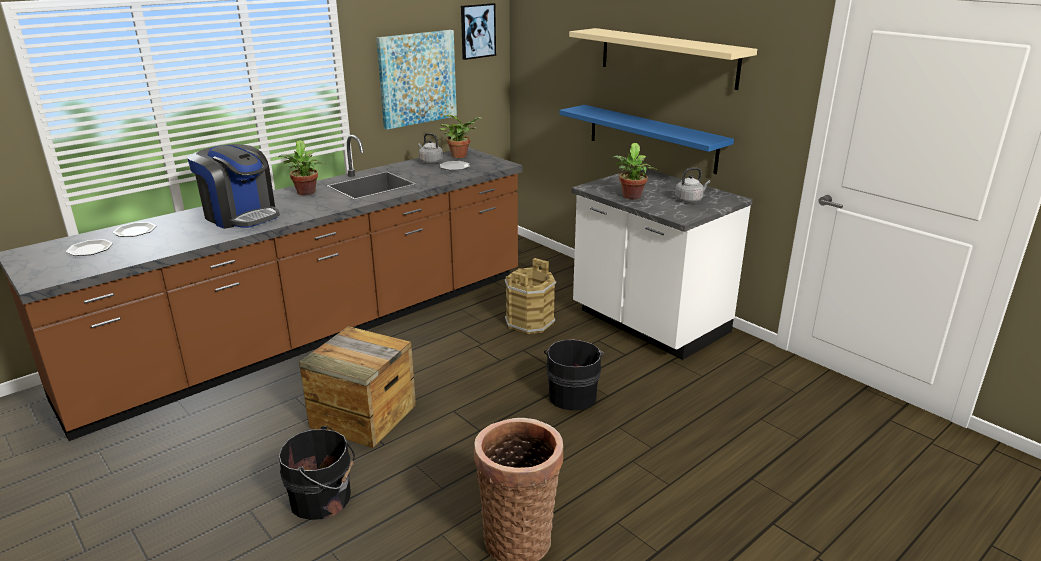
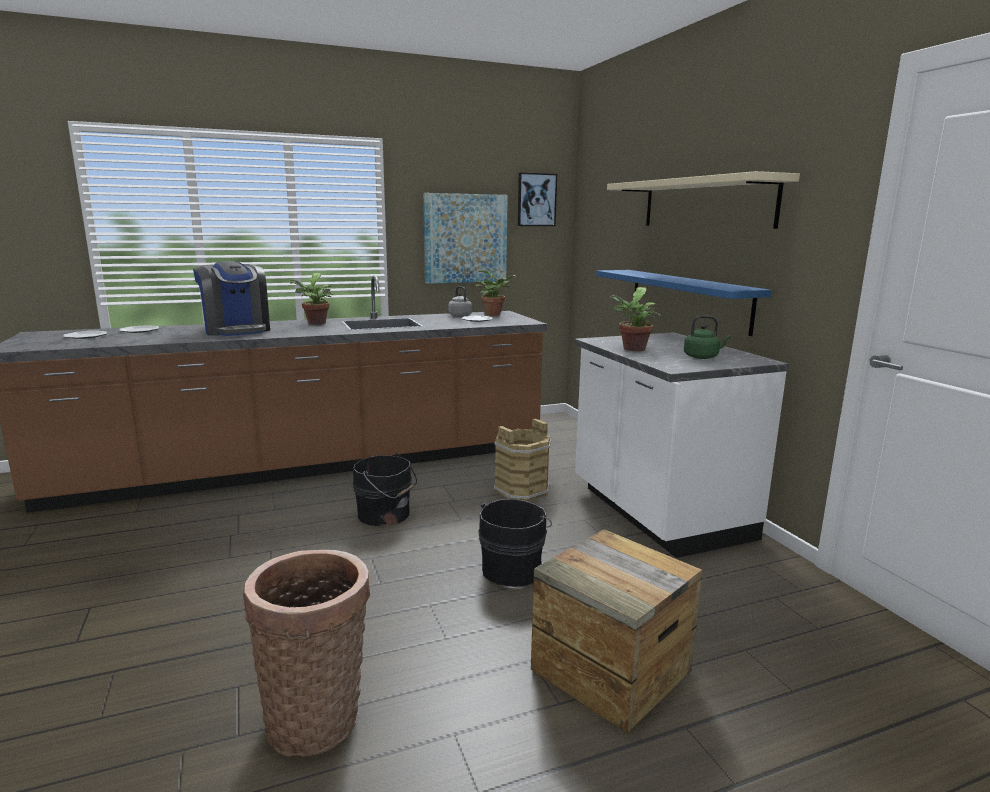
camera: 20 degrees right, 10 degrees down
(323, 499) = (163, 614): black bucket -> black bucket (386, 515)
(363, 416) = (279, 543): crate -> crate (611, 670)
(690, 200) = (703, 357): grey kettle -> green kettle

